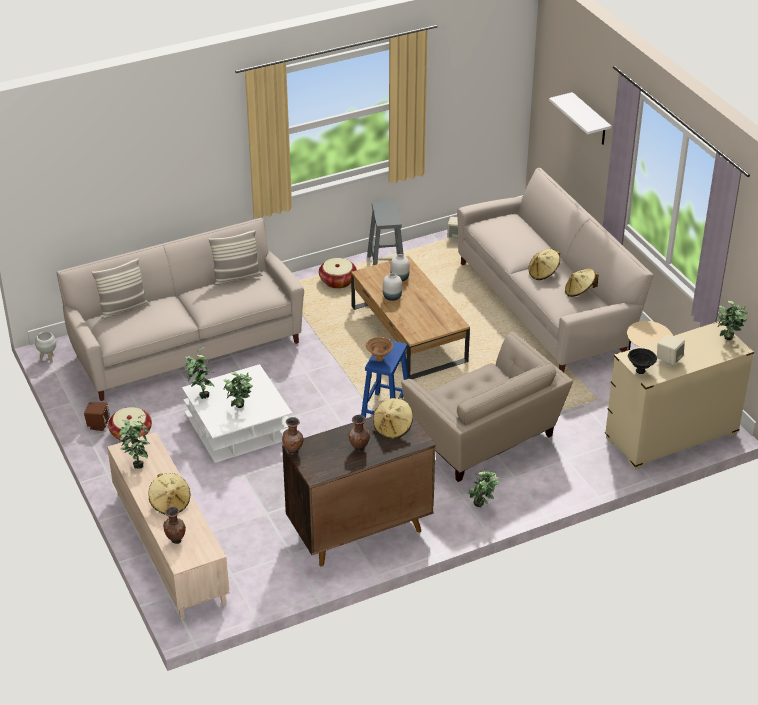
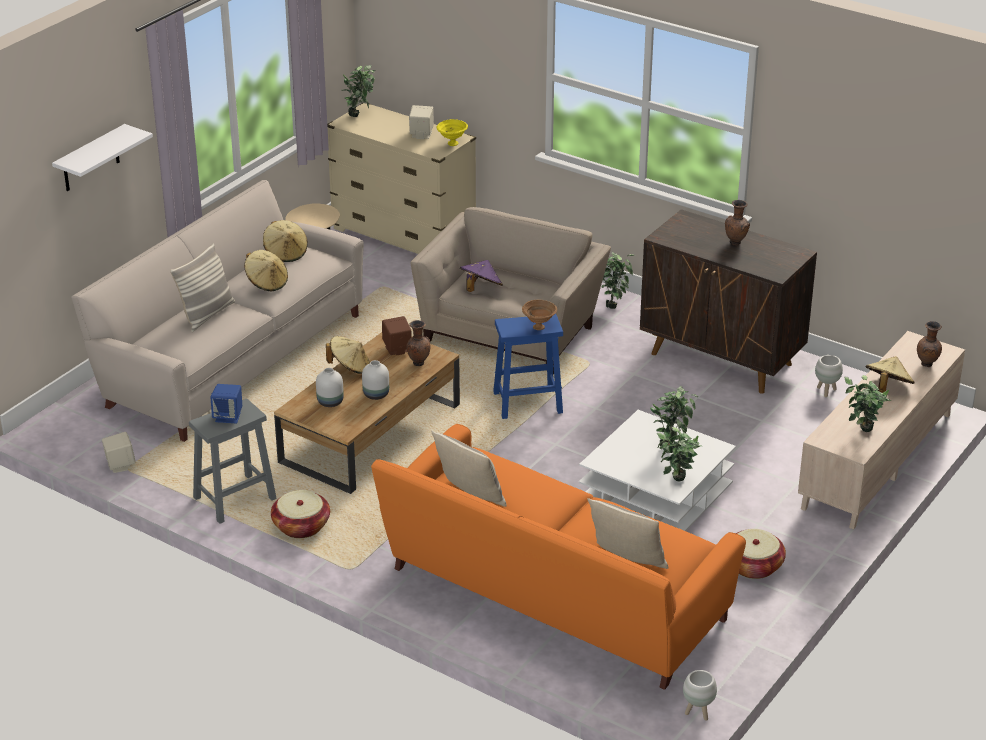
camera: 120 degrees left, 5 degrees down
(98, 425) = (767, 600): brown speaker -> brown speaker (397, 349)
(185, 345) = (552, 598): beige sofa -> orange sofa
(270, 566) = (826, 391): none -> white planter
(293, 452) = (784, 274): brown vase -> brown vase (418, 363)
(387, 213) = (228, 417): none -> blue speaker
(393, 428) = (685, 235): beige hat -> beige hat (350, 368)
(484, 381) = (480, 289): none -> purple hat
(520, 240) = (207, 315): none -> pillow
(640, 370) = (452, 144): black bowl -> yellow bowl

